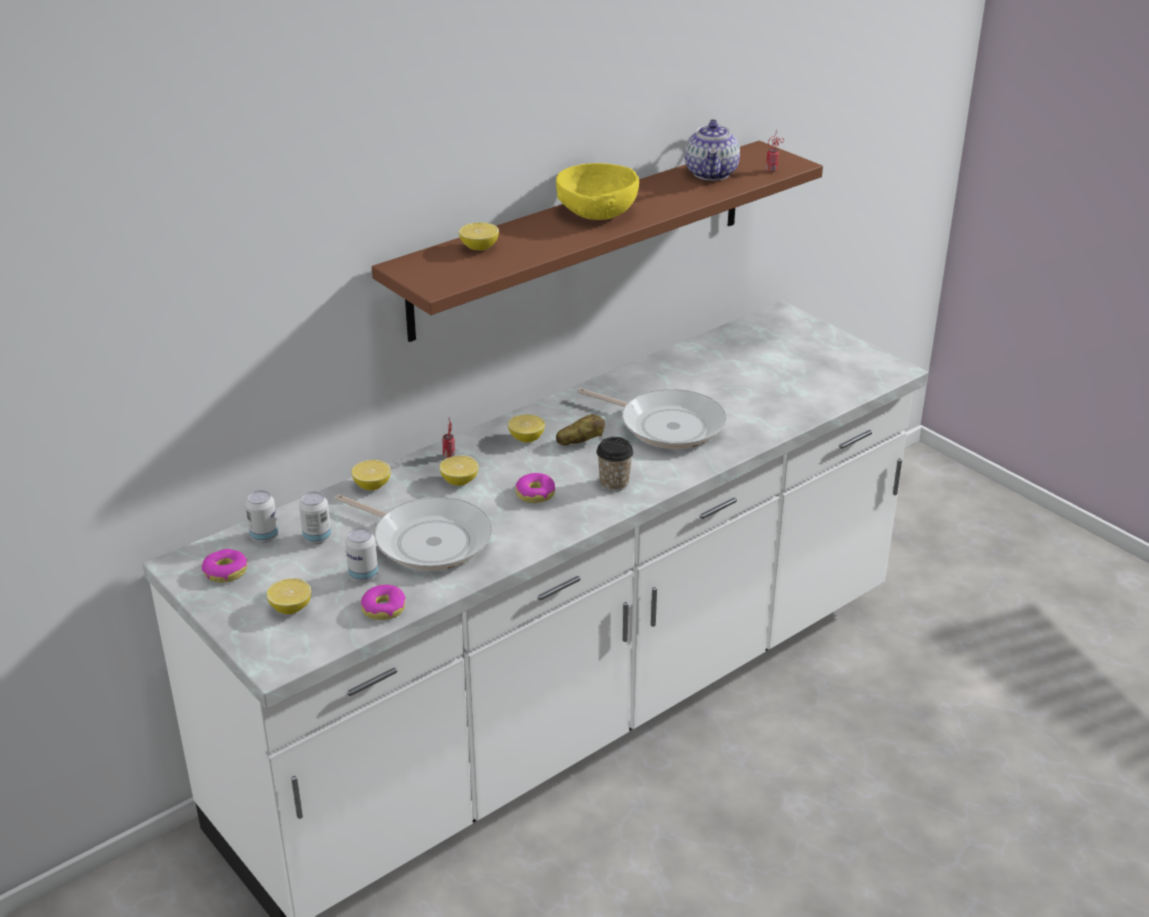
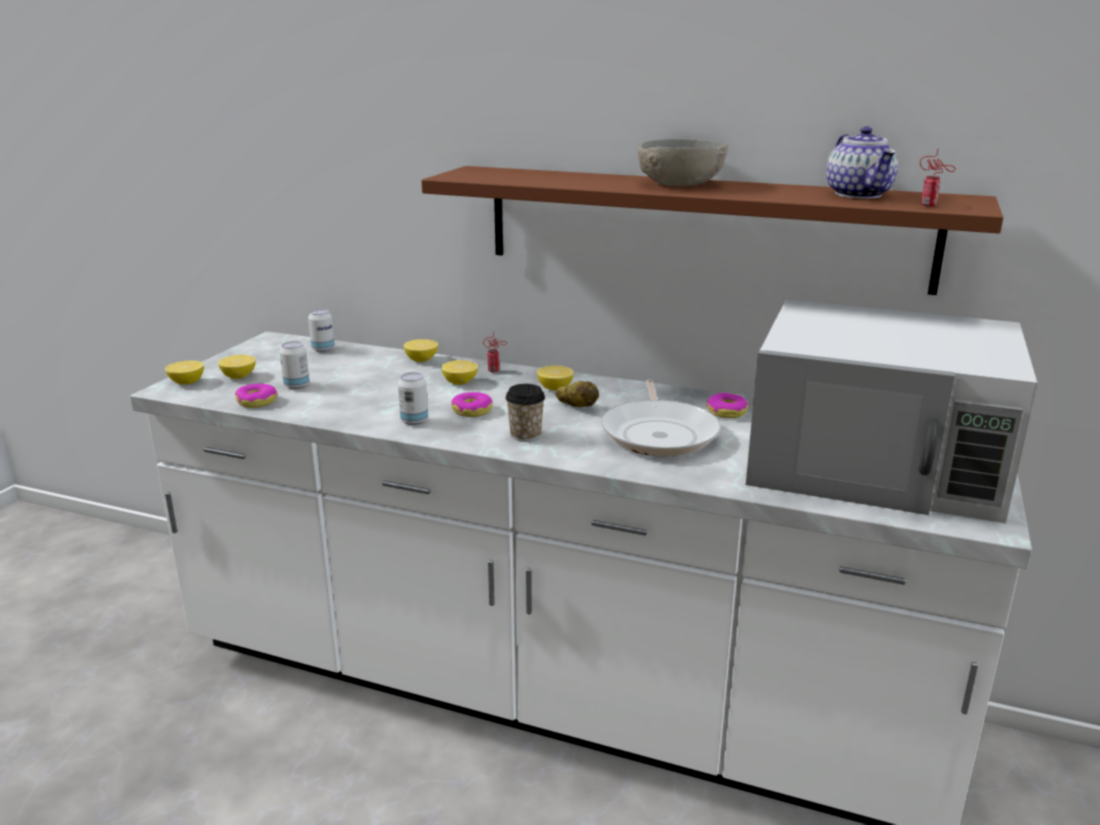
camera: 60 degrees right, 10 degrees down
(225, 571) = (271, 350): donut -> donut (727, 412)
(317, 538) = (335, 362): can -> can (414, 421)
(427, 540) = (363, 392): frying pan -> none
(479, 248) = (541, 174): lemon -> lemon (187, 382)
(596, 212) = (679, 184): yellow bowl -> grey bowl
(712, 174) = (859, 194): teapot -> teapot turned 75 degrees counterclockwise
(790, 366) = (877, 463): none -> white microwave

